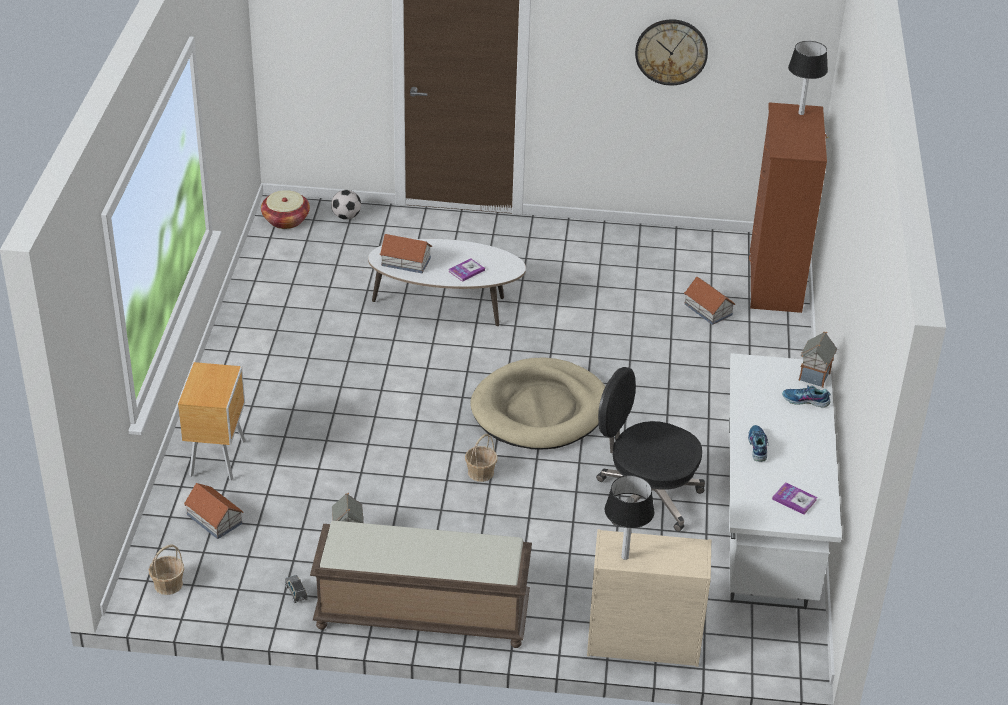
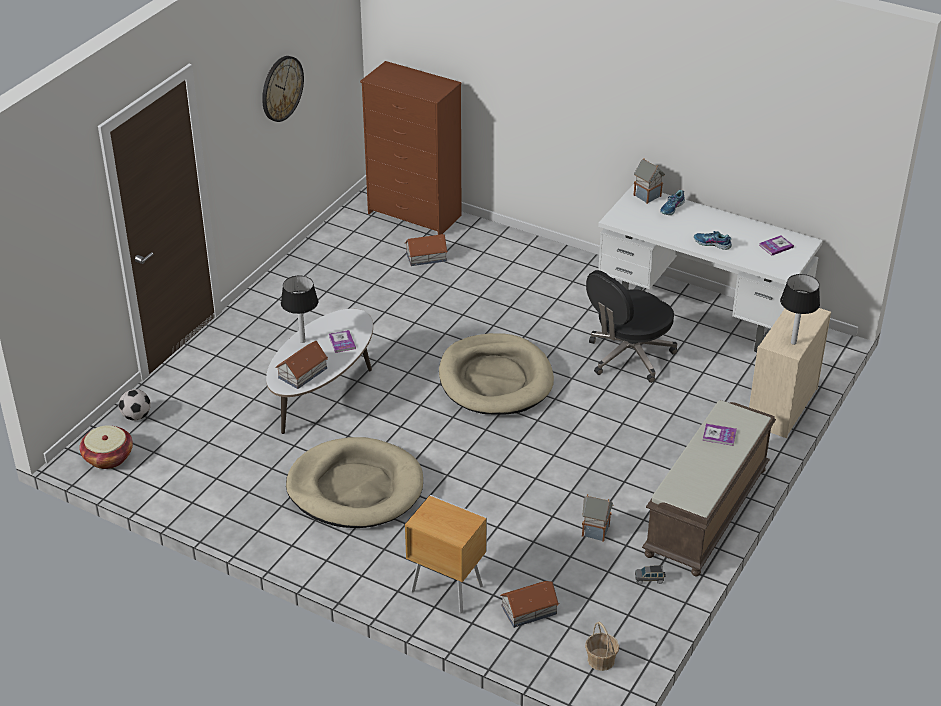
camera: 65 degrees left, 0 degrees up
(324, 365) = (355, 488): none -> beige dog bed
(458, 549) = (719, 435): none -> book
(480, 472) = (555, 434): basket -> none
(801, 113) = (388, 72): table lamp -> table lamp (303, 341)

